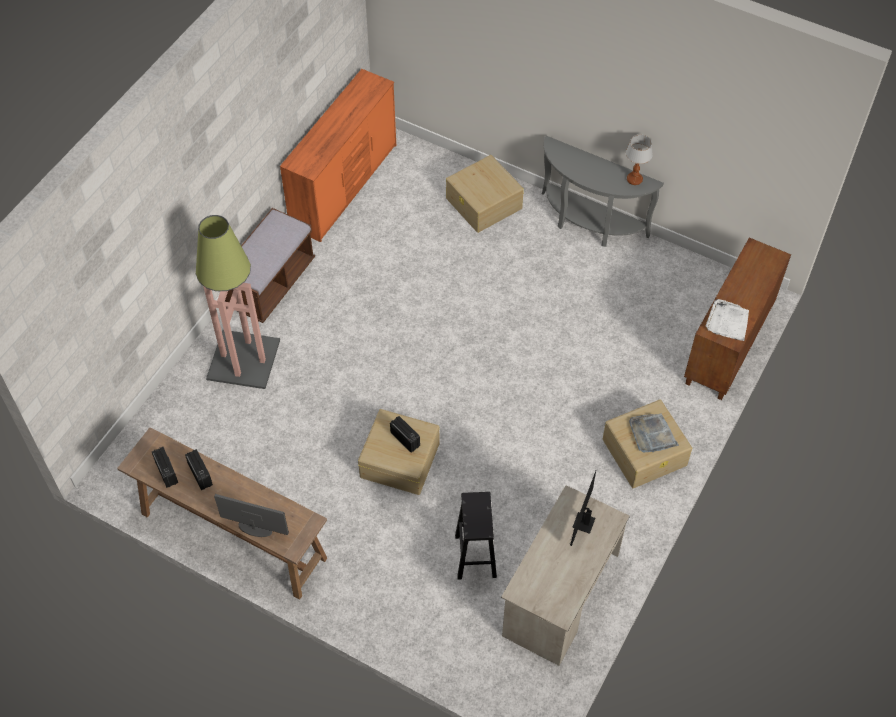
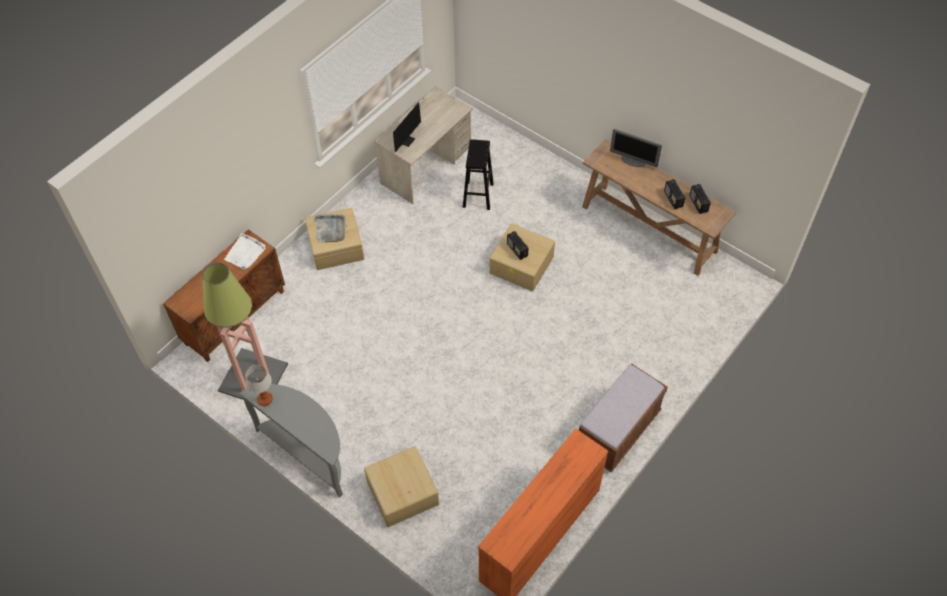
camera: 170 degrees left, 0 degrees up
(243, 359) = (643, 362): floor lamp -> floor lamp (253, 378)

